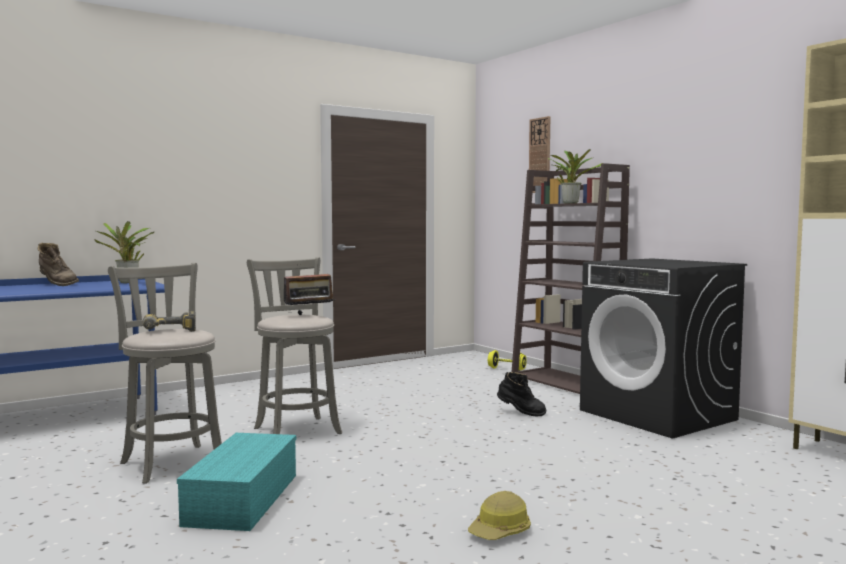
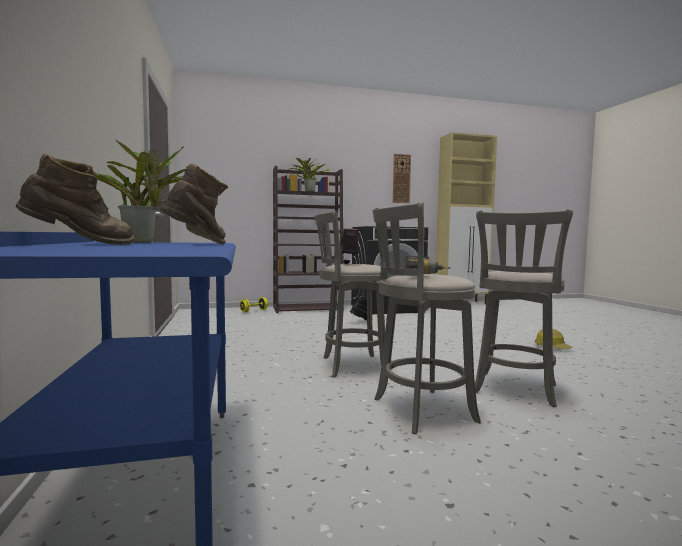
camera: 70 degrees left, 0 degrees up
(76, 288) = (199, 245): none -> brown boot
(242, 498) = (514, 390): turquoise storage box -> grey stool
(540, 155) = (255, 156): wall clock -> wall clock (401, 178)

